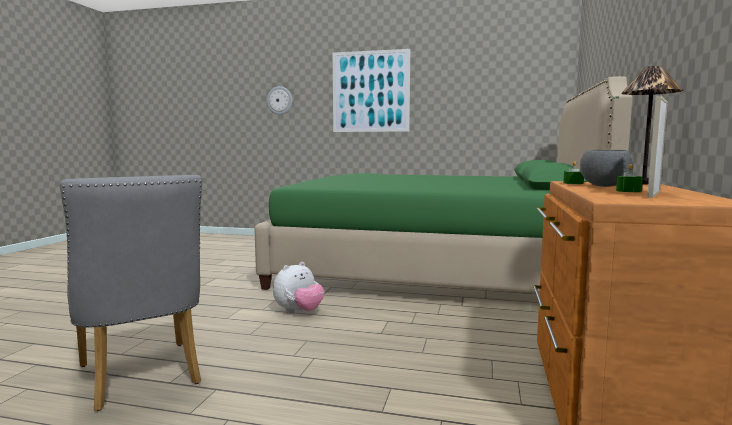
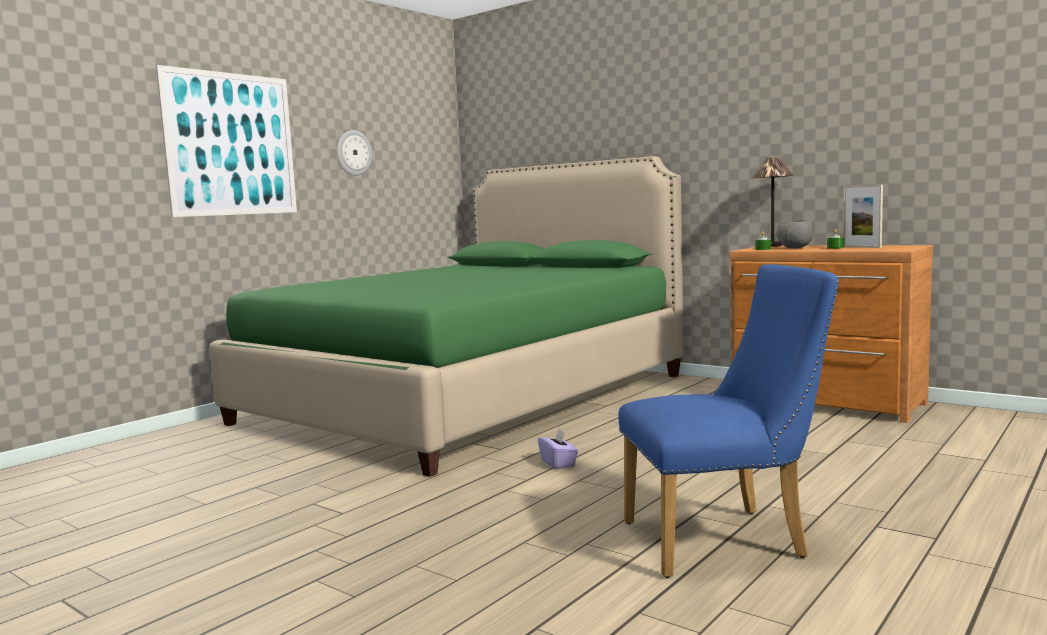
camera: 65 degrees left, 0 degrees up
(141, 379) = (726, 540): grey chair -> blue chair
(279, 100) = (44, 151): wall clock -> wall clock (353, 153)
(299, 312) = (558, 463): plush toy -> purple tissue box

